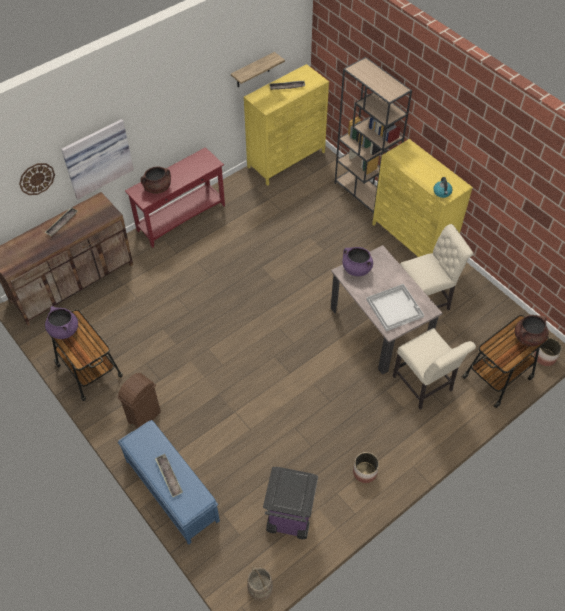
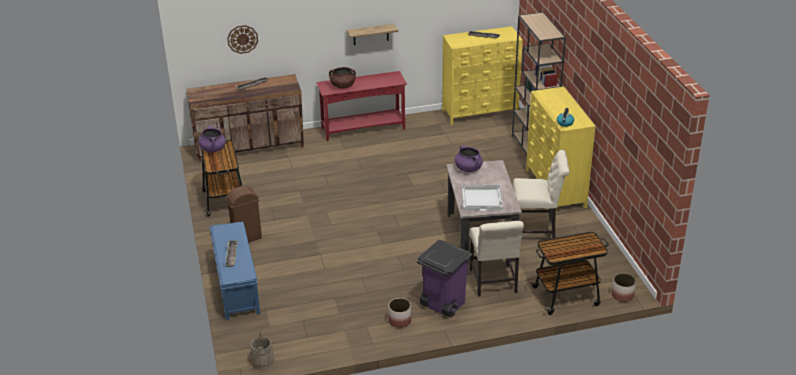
camera: 25 degrees right, 20 degrees down
(97, 157) = (297, 40): picture -> none
(253, 70) = (454, 13): shelf -> shelf (371, 34)
(289, 520) = (315, 330): purple trash can -> purple trash can (442, 304)
(528, 337) = (588, 247): brown cooking pot -> none

